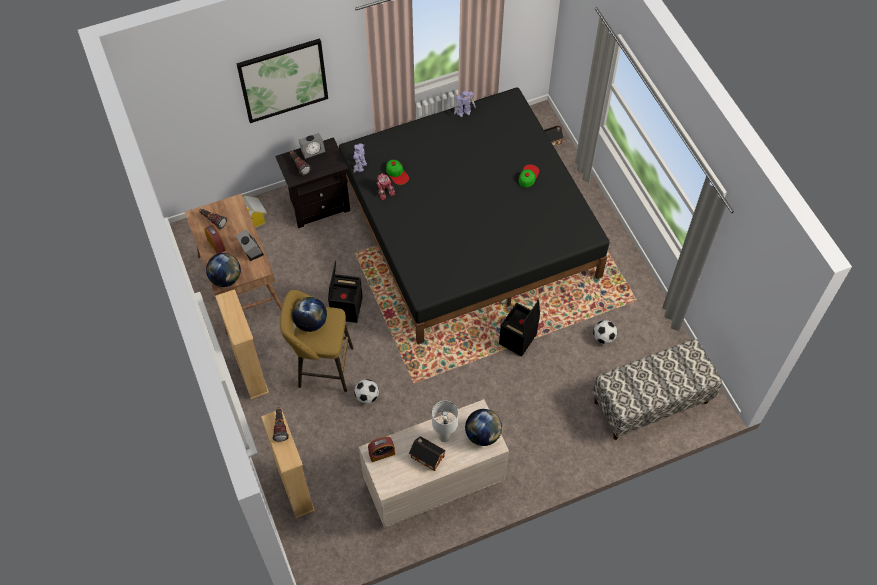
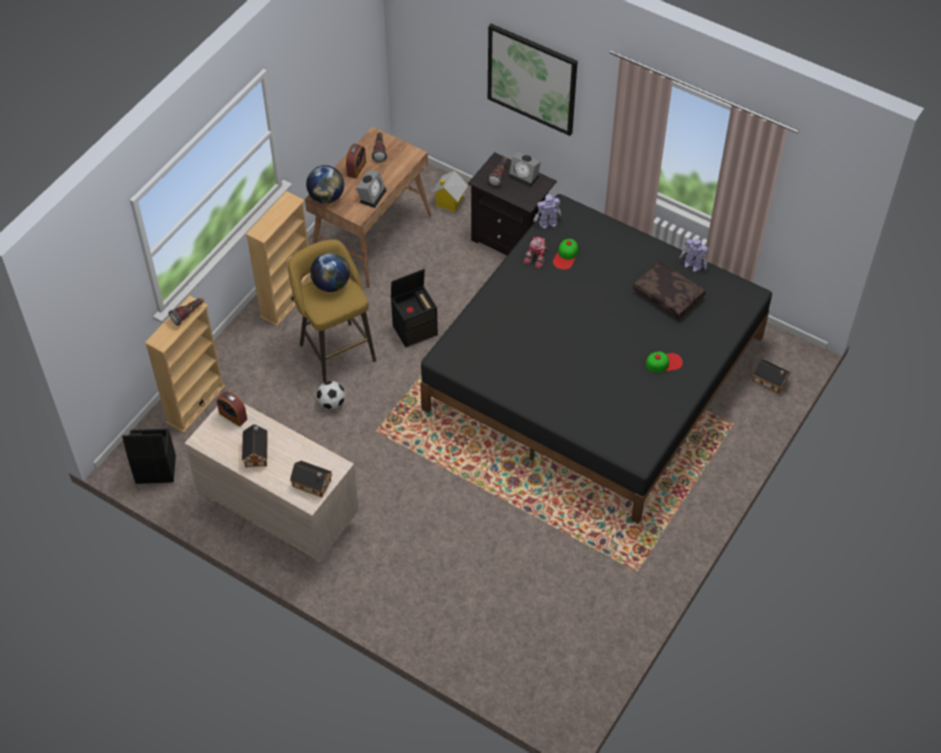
camera: 55 degrees right, 5 degrees down
(444, 436) = (288, 454): white table lamp -> none
(476, 139) = (669, 294): none -> brown pillow
(483, 435) = (313, 484): globe -> toy house
(518, 340) = (497, 490): black storage box -> black storage box (154, 470)
(603, 337) = (563, 566): football -> none
(651, 402) = (520, 652): bench -> none

